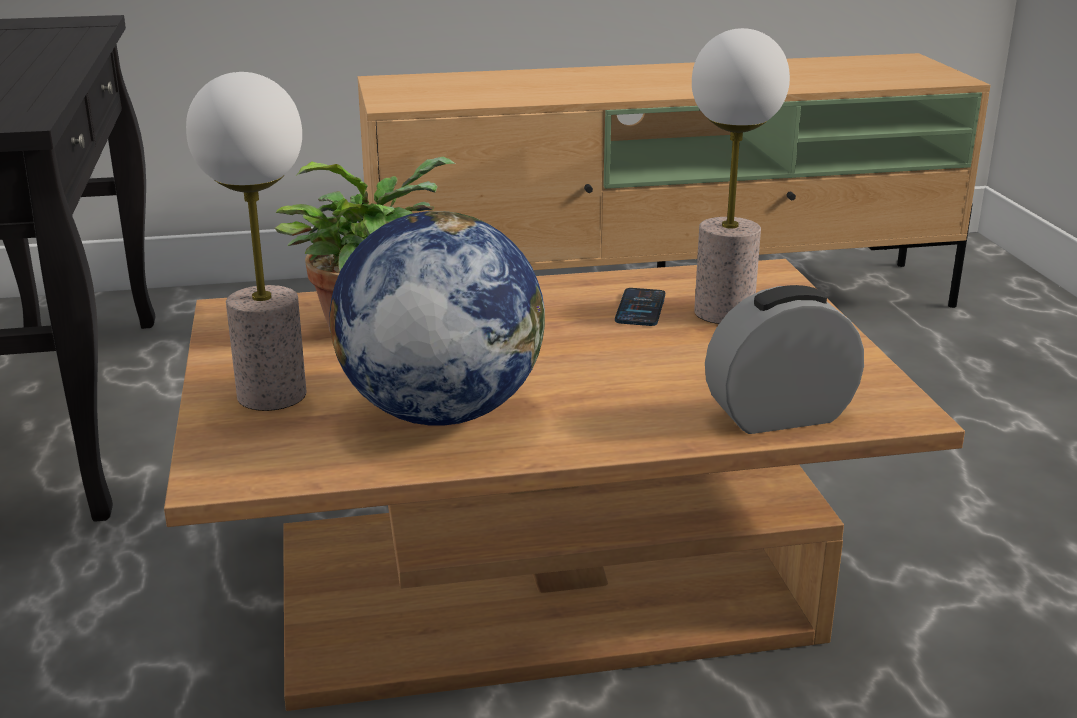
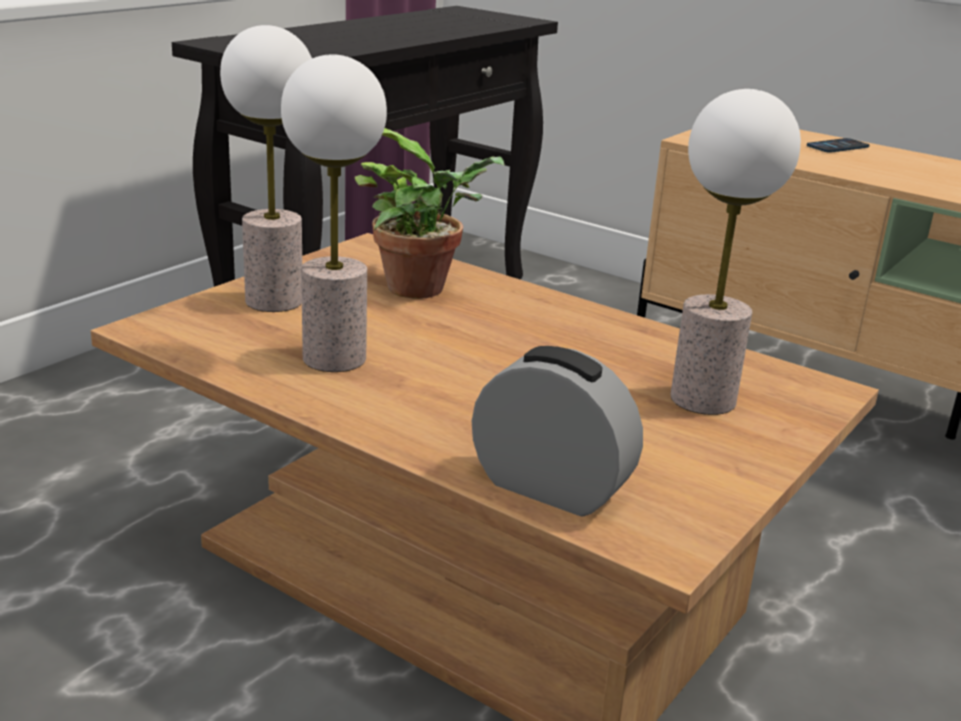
camera: 45 degrees right, 0 degrees up
(439, 412) = (334, 358): globe -> table lamp
(640, 308) = (639, 364): phone -> phone (837, 147)

